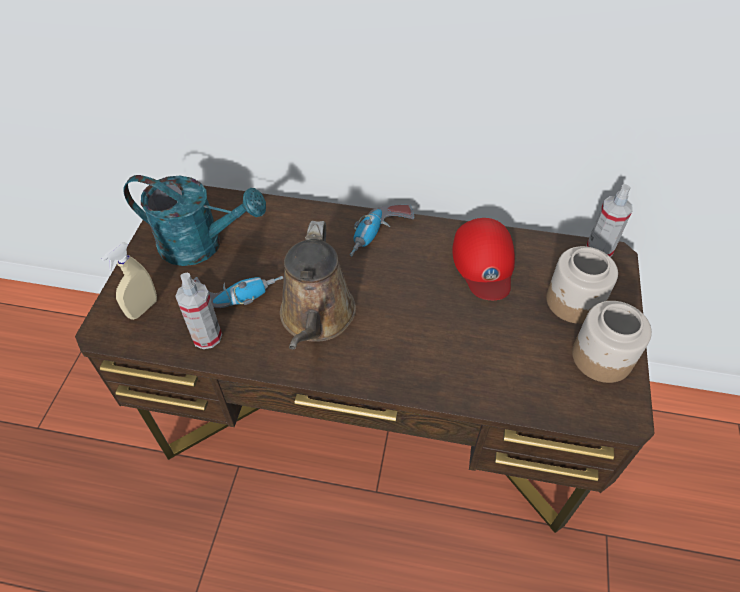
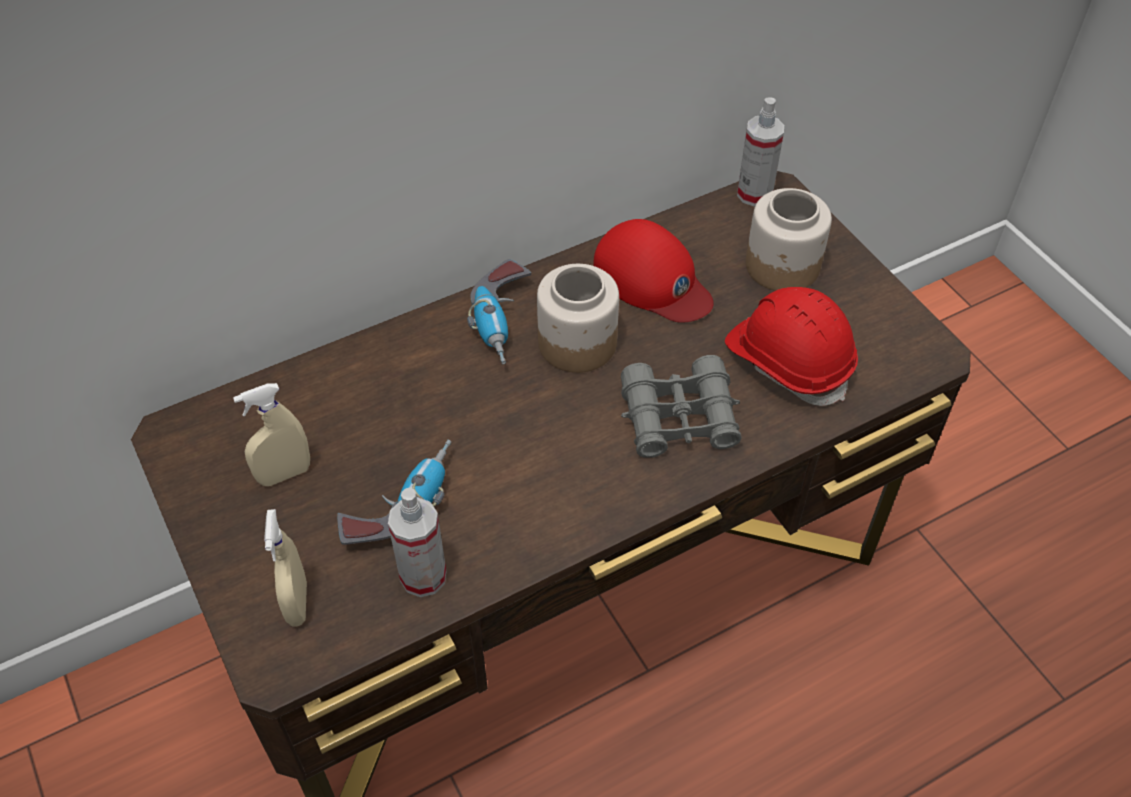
camera: 40 degrees left, 0 degrees up
(202, 245) = (284, 474): turquoise watering can -> beige spray bottle
(317, 318) = (533, 464): brown watering can -> none
(419, 347) = (679, 417): none -> grey binoculars
(519, 358) = (788, 361): none -> red hard hat
(600, 357) = (860, 308): jar -> jar (576, 343)

